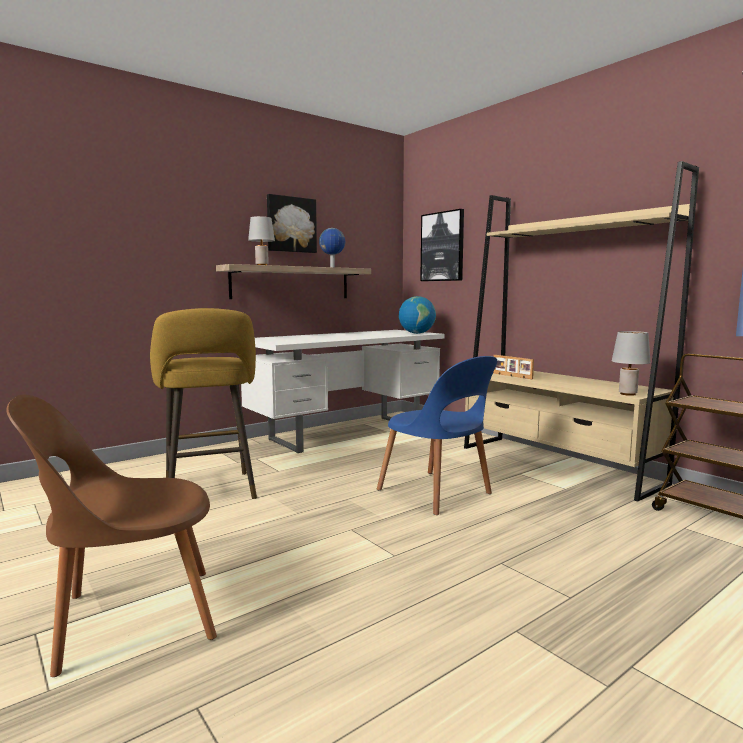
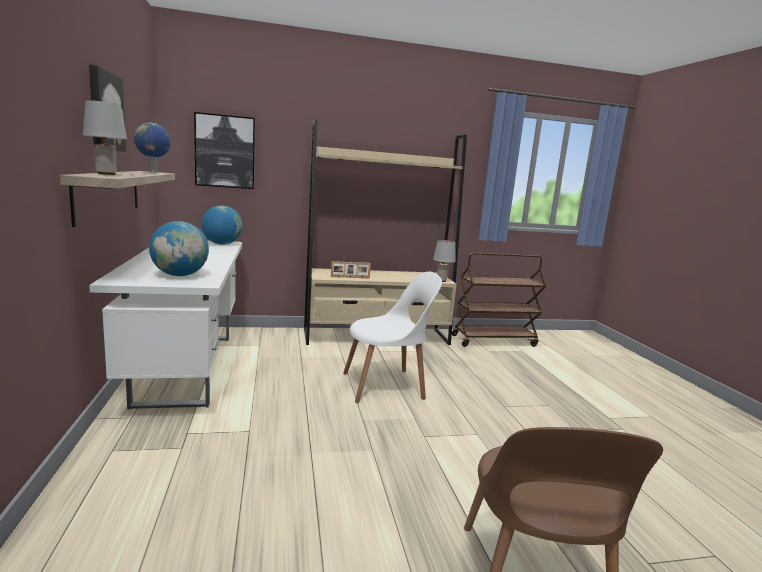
camera: 65 degrees left, 5 degrees up
(210, 492) = (264, 486): yellow stool -> none
(292, 340) = (180, 275): none -> globe
(437, 493) = (387, 385): blue chair -> white chair

